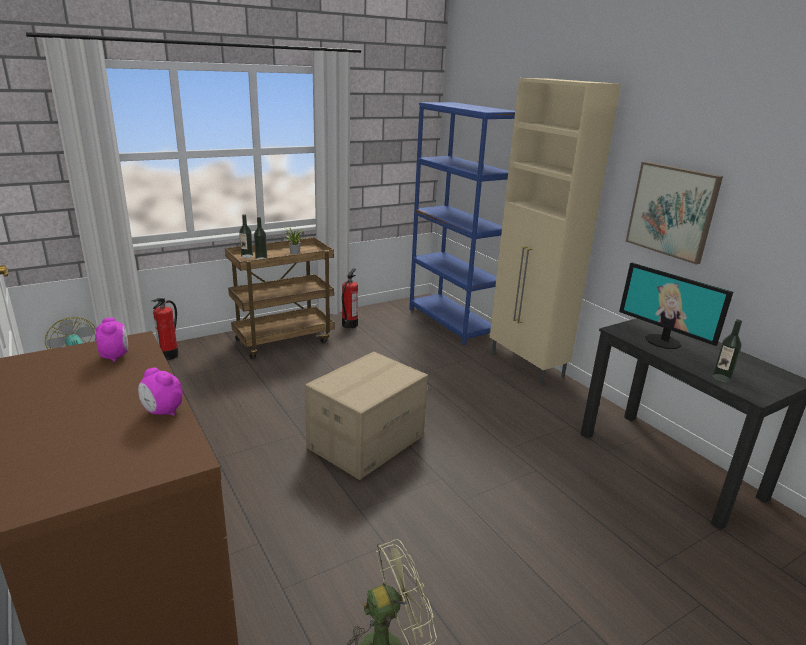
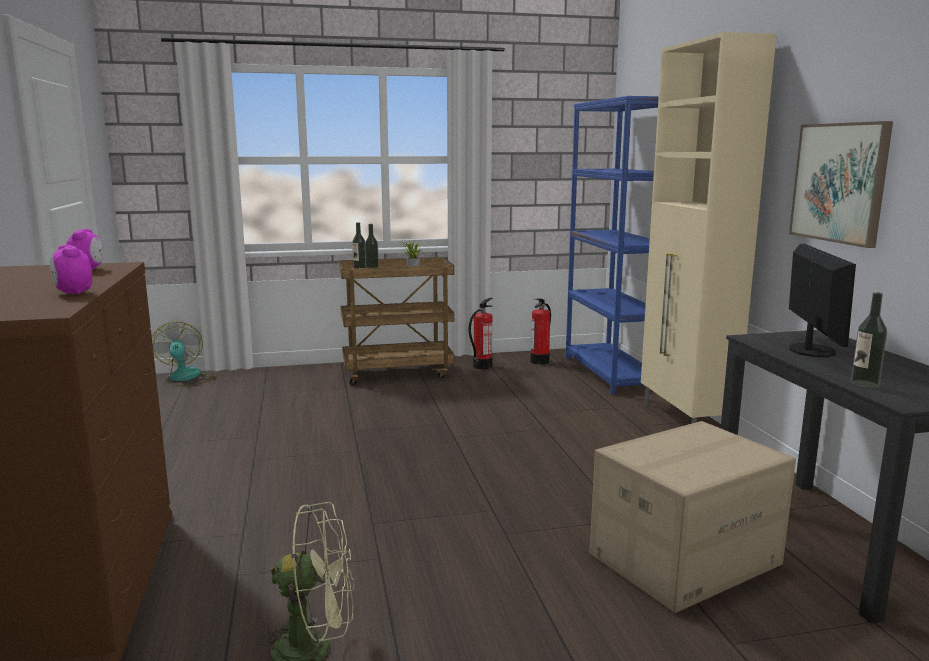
camera: 20 degrees right, 10 degrees down
(169, 355) = (270, 375): fire extinguisher -> fire extinguisher (540, 361)
(366, 441) = (425, 466): cardboard box -> cardboard box (684, 559)
(663, 341) = (810, 350): monitor -> monitor turned 150 degrees counterclockwise

